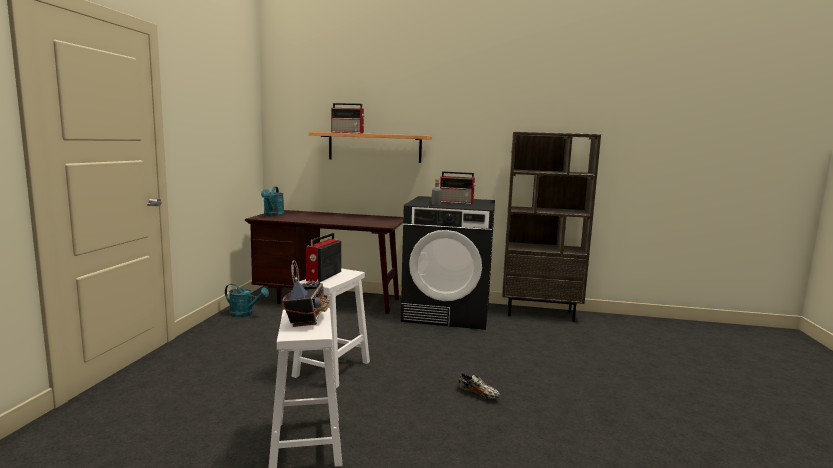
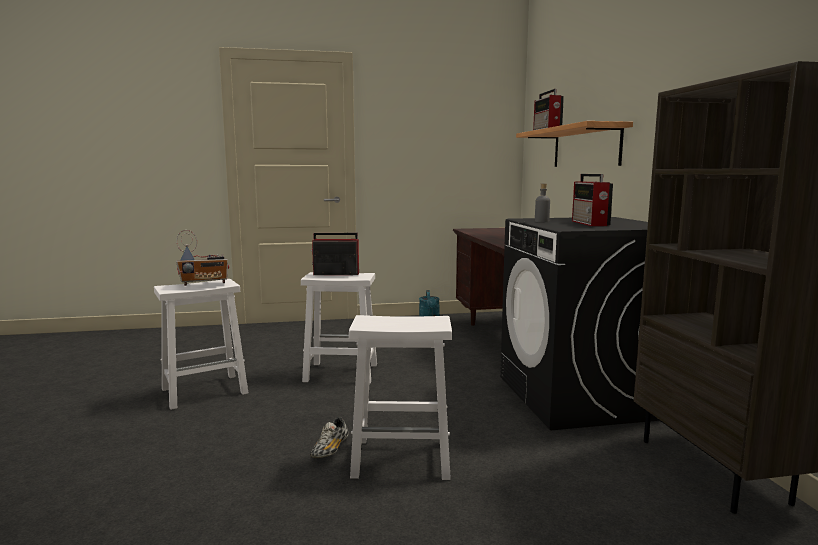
camera: 70 degrees right, 0 degrees up
(273, 215) = (486, 229): turquoise watering can -> none
(501, 373) = (403, 458): none -> white stool

